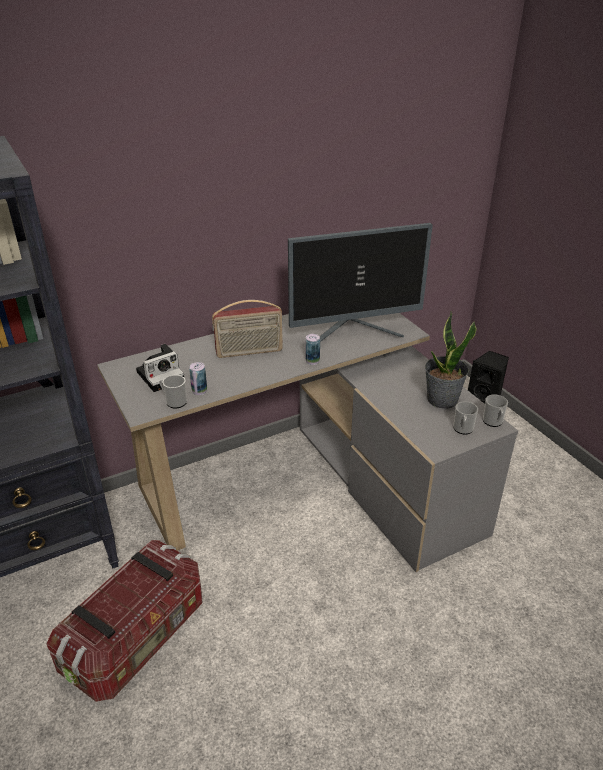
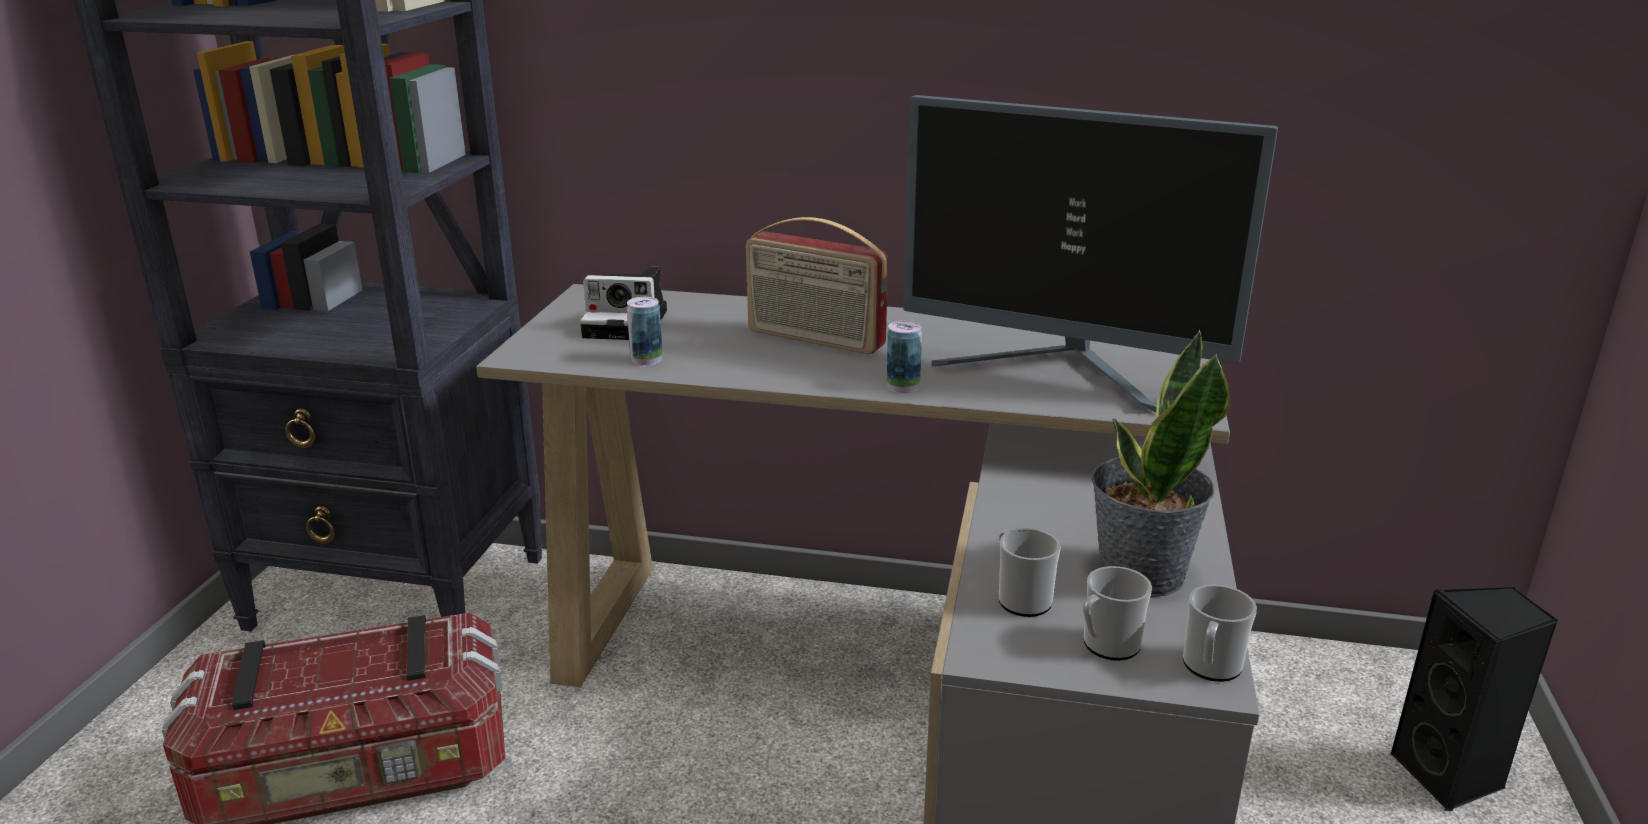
camera: 40 degrees right, 10 degrees down
(174, 402) = (586, 359): mug -> mug (1020, 598)

